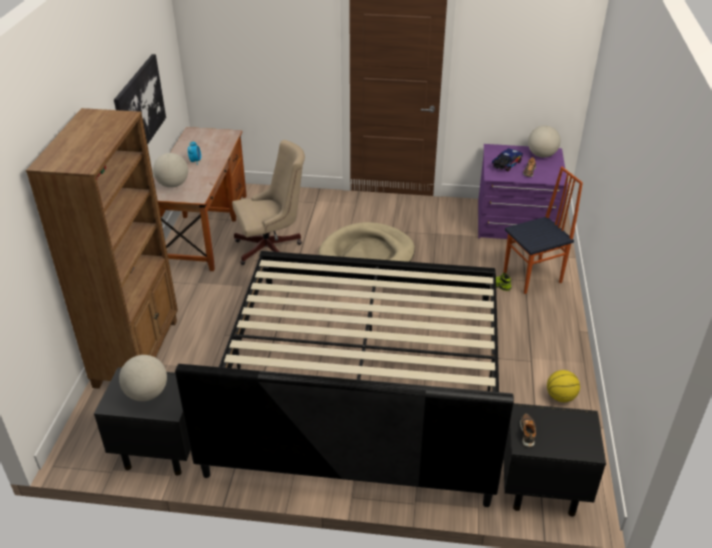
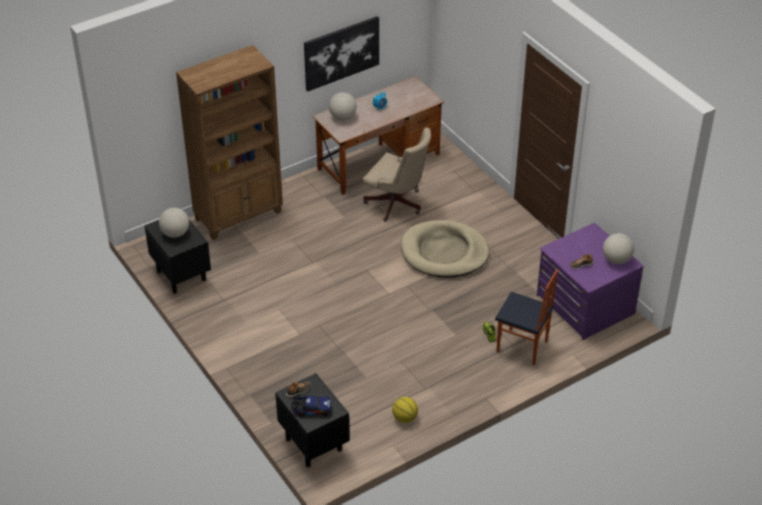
camera: 50 degrees right, 5 degrees up
(361, 380) = (319, 320): bed -> none
(505, 165) = (575, 248): toy truck -> toy truck (311, 410)

